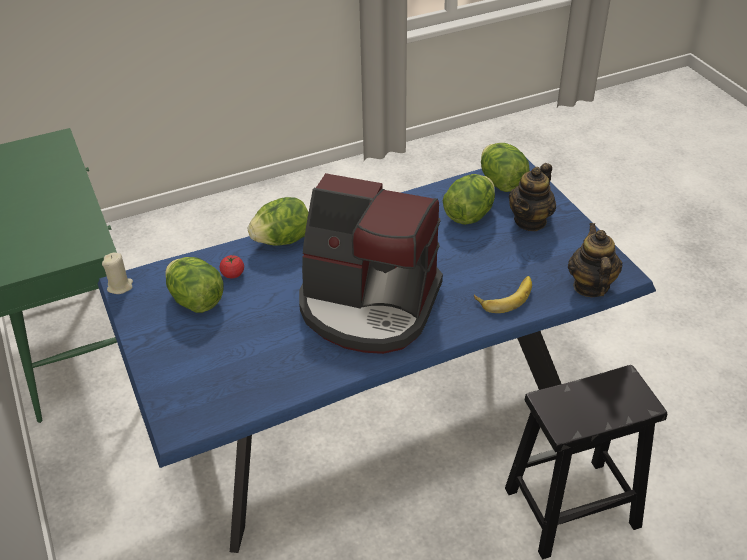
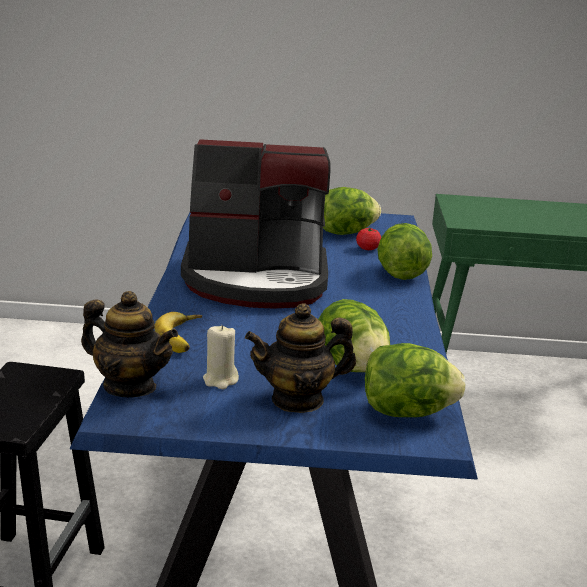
camera: 115 degrees right, 20 degrees down
(120, 286) = (393, 218): beige candle -> beige candle (220, 380)
(369, 305) = (256, 281): coffee machine -> coffee machine turned 135 degrees counterclockwise
(530, 221) = (298, 400): teapot -> teapot turned 75 degrees counterclockwise

